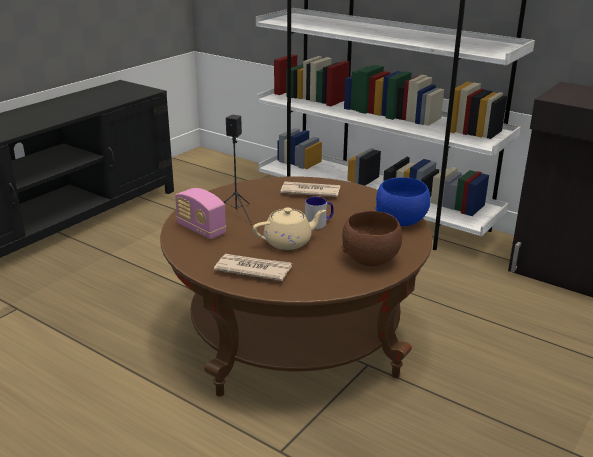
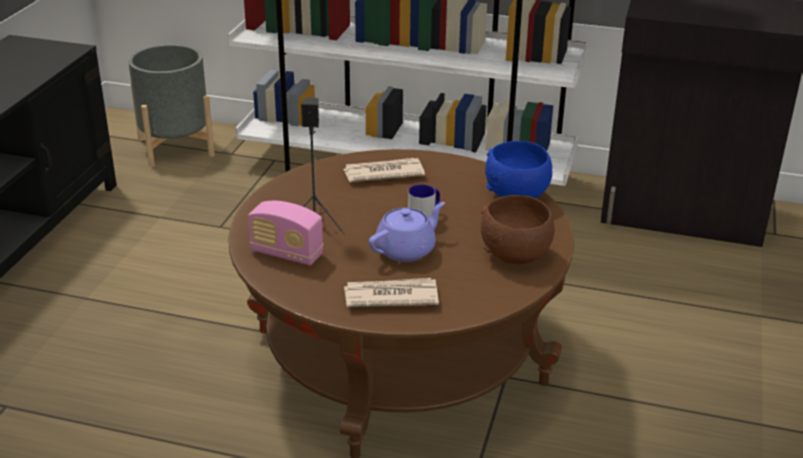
camera: 20 degrees left, 5 degrees up
(226, 175) = (175, 147): none -> grey planter
(289, 242) = (406, 250): beige teapot -> purple teapot

